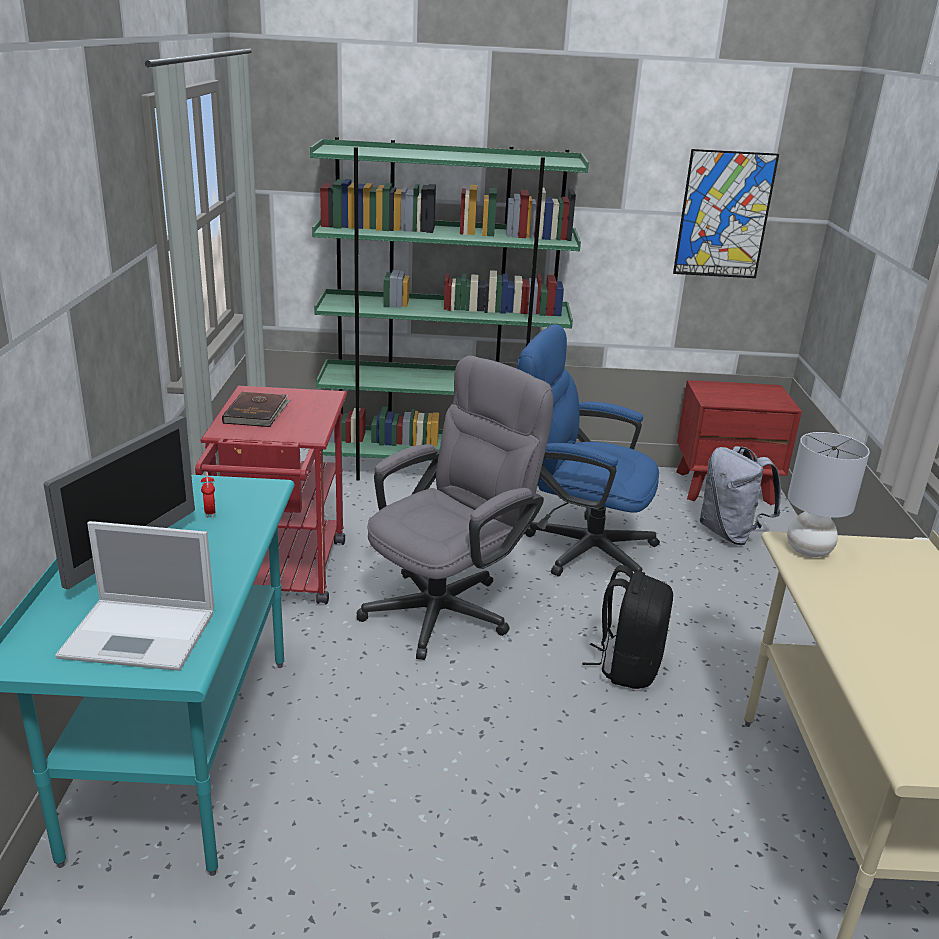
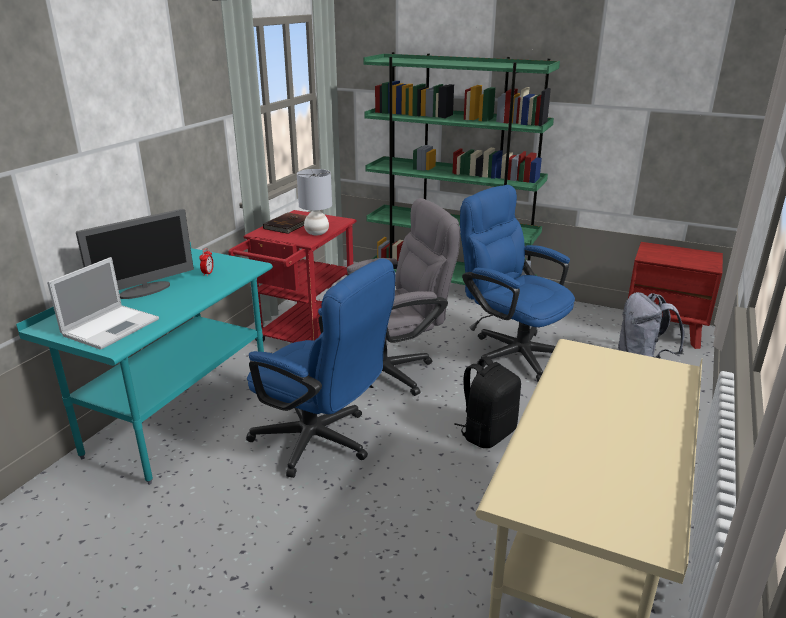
camera: 25 degrees right, 0 degrees up
(142, 634) = (112, 326): laptop -> laptop turned 90 degrees counterclockwise
(429, 735) = (322, 443): none -> blue office chair
(724, 215) = (675, 110): picture -> none
(808, 549) = (581, 355): grey table lamp -> grey table lamp (317, 233)

